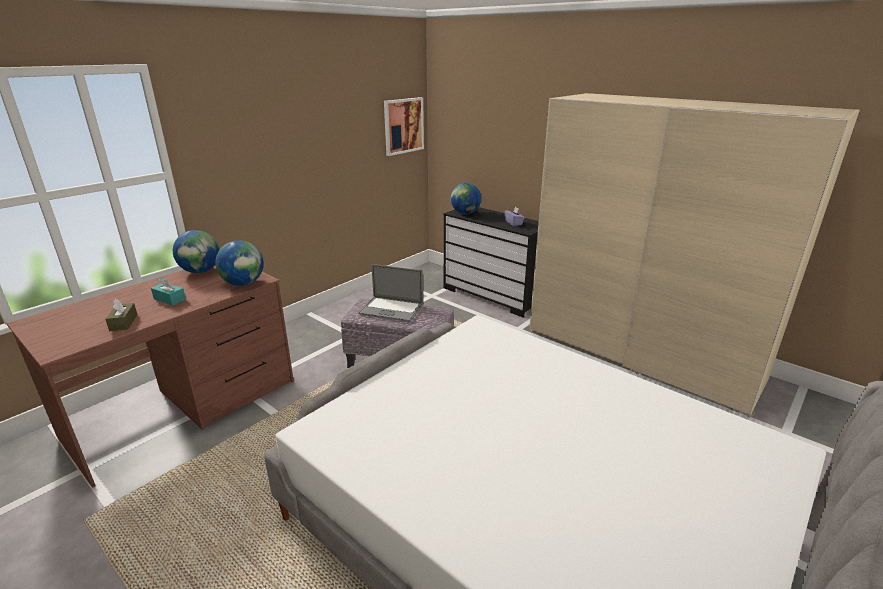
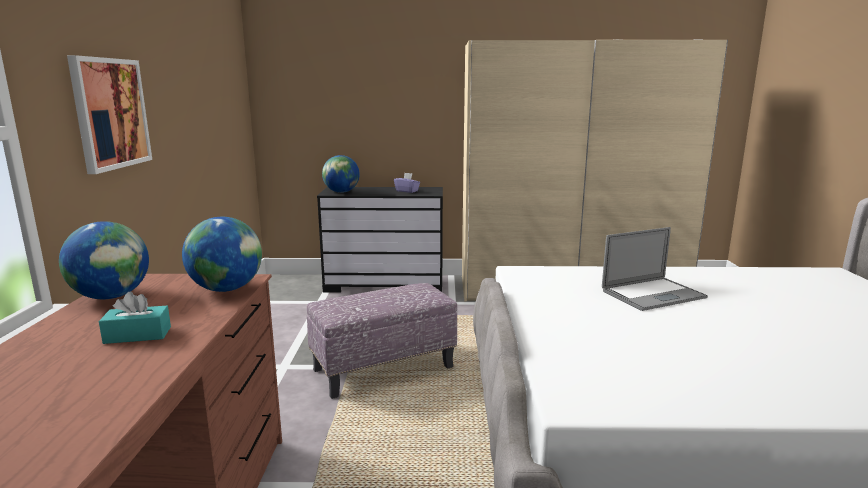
camera: 40 degrees left, 10 degrees down
(123, 322) = (116, 384): brown tissue box -> none
(391, 309) = (371, 299): laptop -> laptop (653, 294)
(403, 126) = (234, 96): picture -> picture (110, 113)

